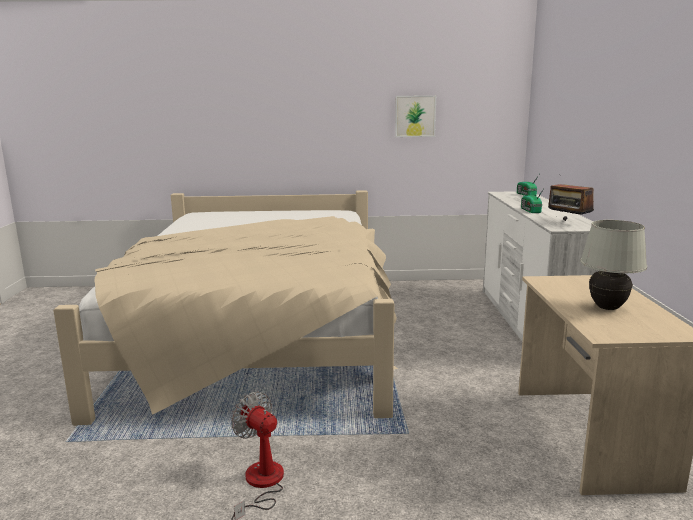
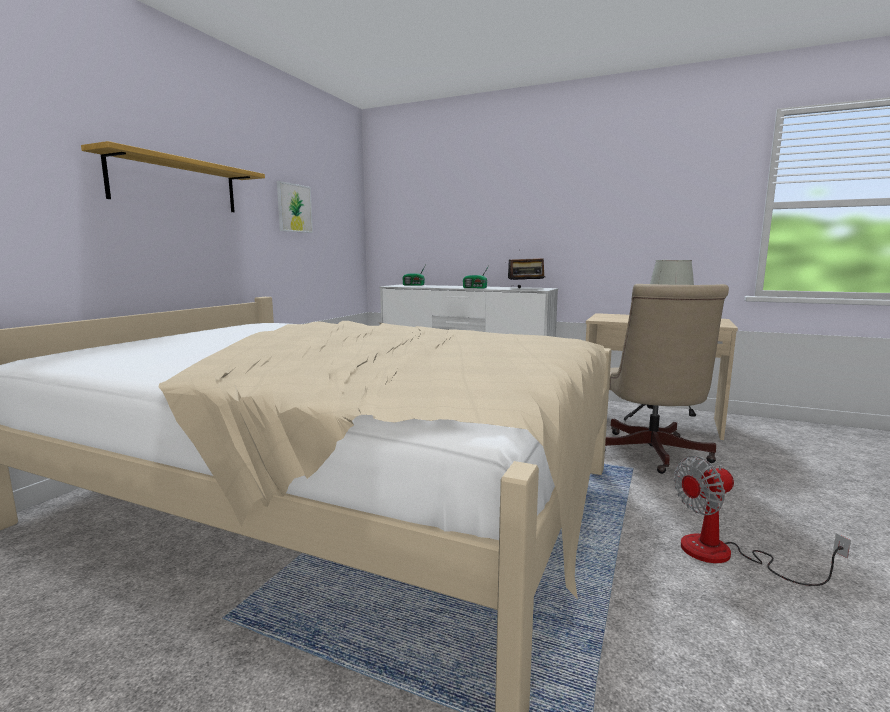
camera: 65 degrees left, 5 degrees down
(299, 112) = (175, 184): none -> shelf
(460, 442) = (652, 454): none -> beige office chair

